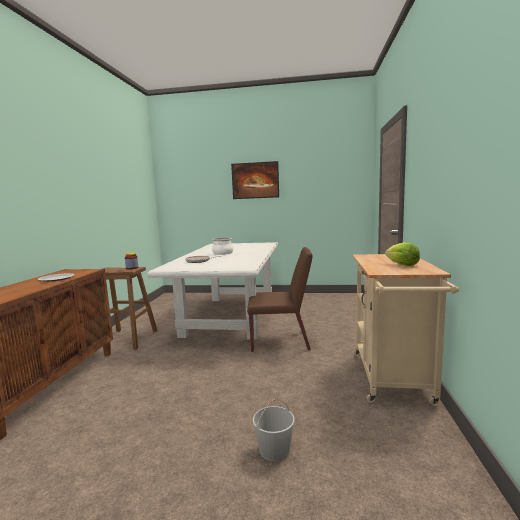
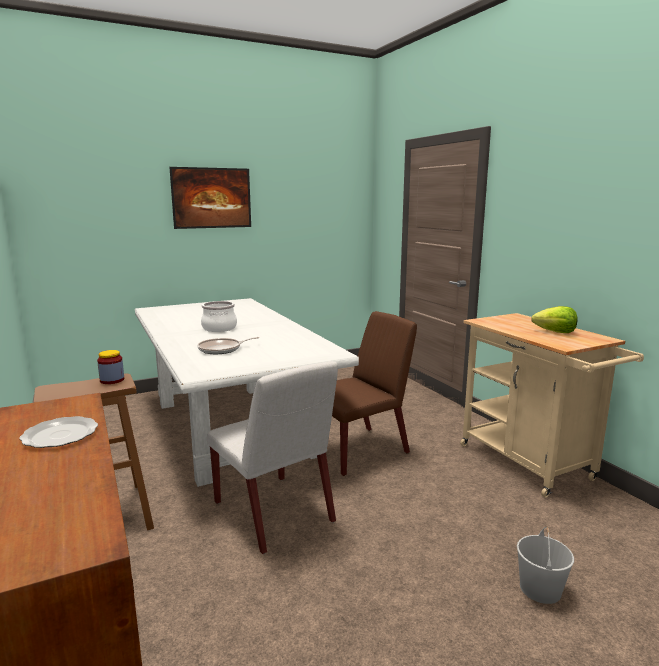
camera: 35 degrees left, 5 degrees up
(191, 358) = (274, 513): none -> white chair

